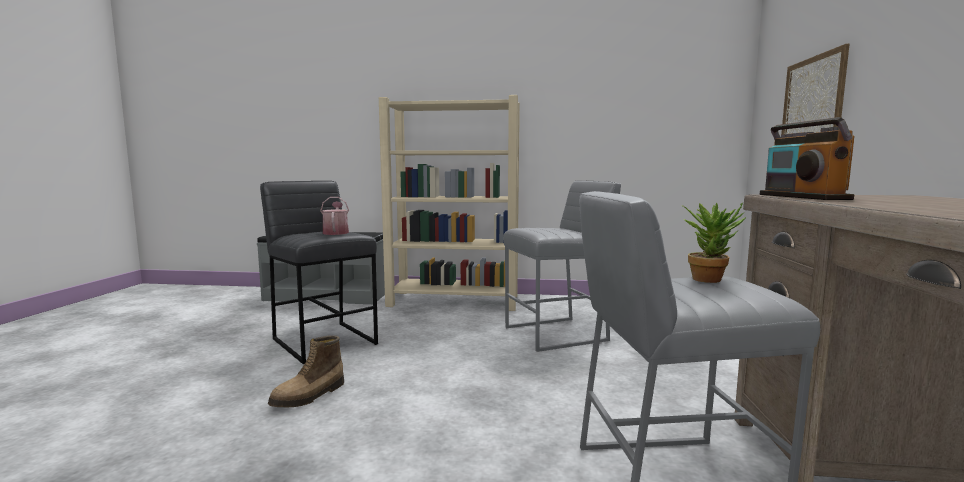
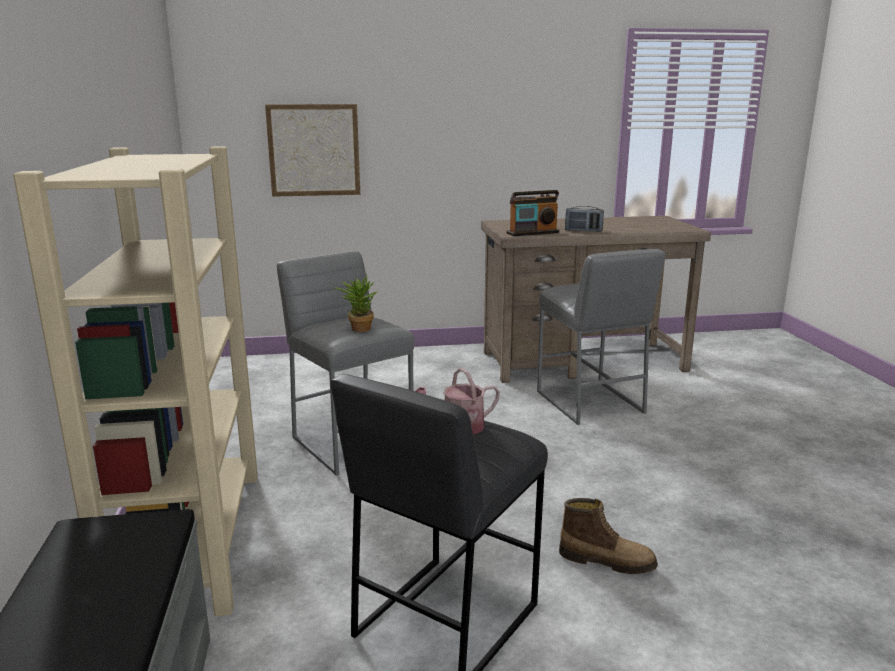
camera: 105 degrees left, 10 degrees up
(710, 279) = (574, 288): potted plant -> potted plant (358, 328)
(878, 204) = (583, 231): none -> radio

